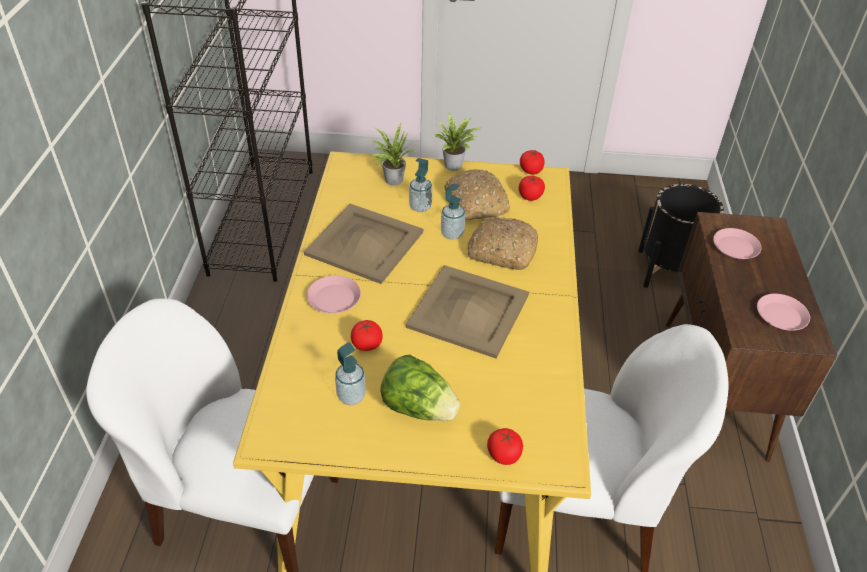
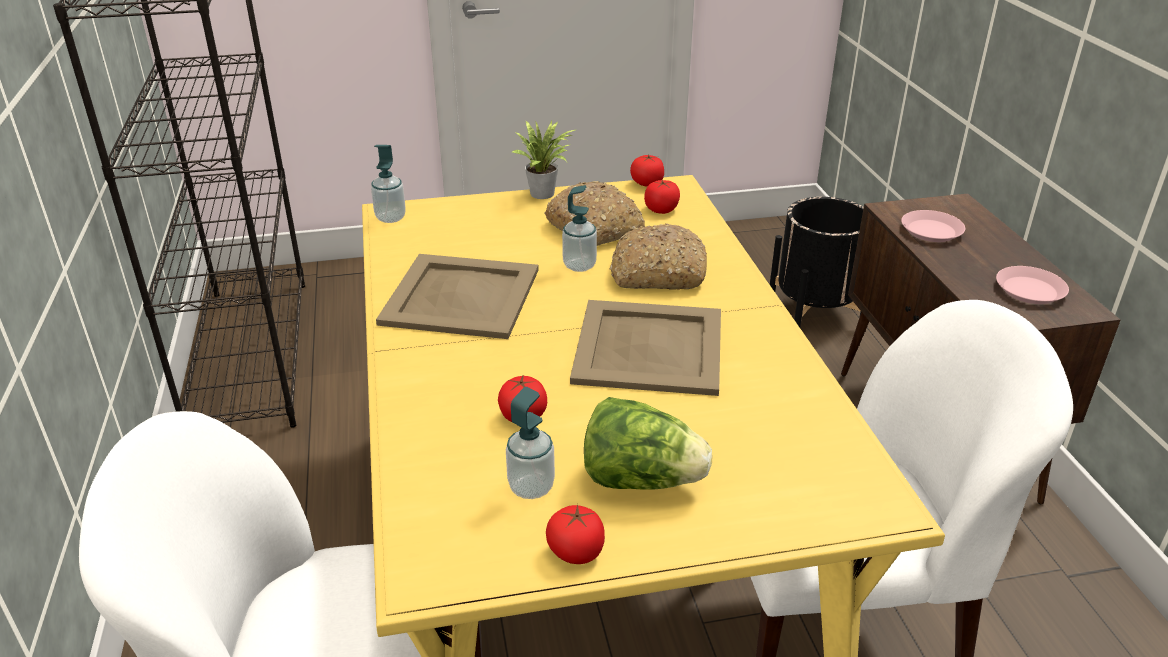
camera: 15 degrees left, 10 degrees down
(333, 298) = (446, 369): pink plate -> none
(391, 180) = (465, 221): potted plant -> none
(420, 207) = (520, 244): soap dispenser -> soap dispenser (390, 218)
(504, 455) = (797, 512): tomato -> tomato (576, 552)

